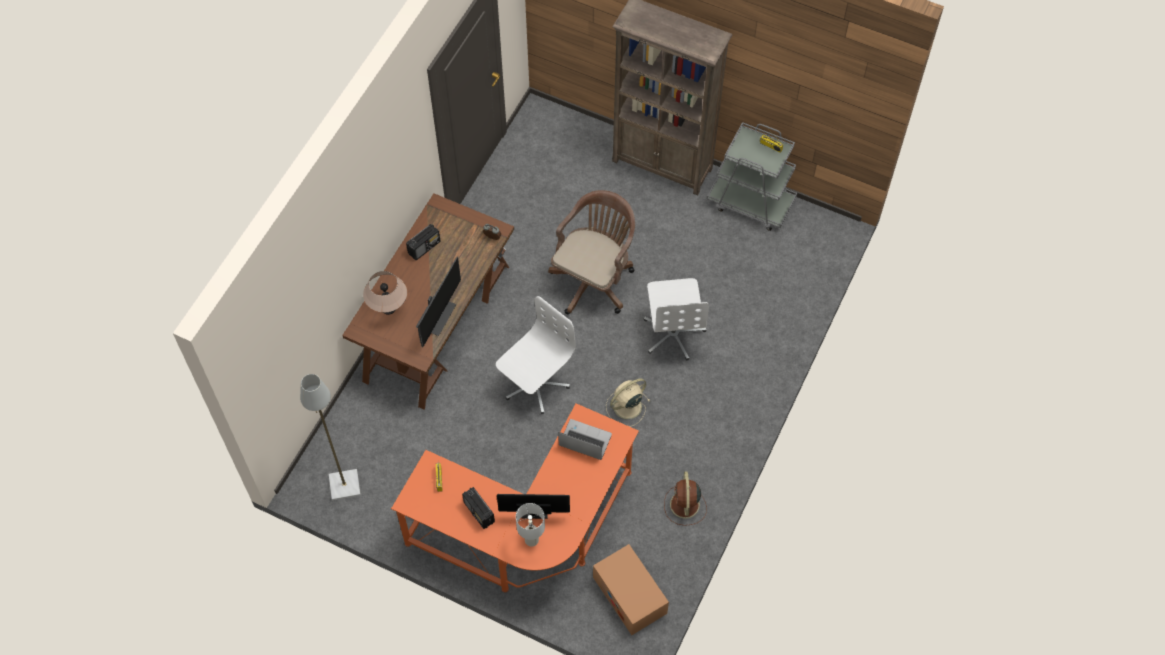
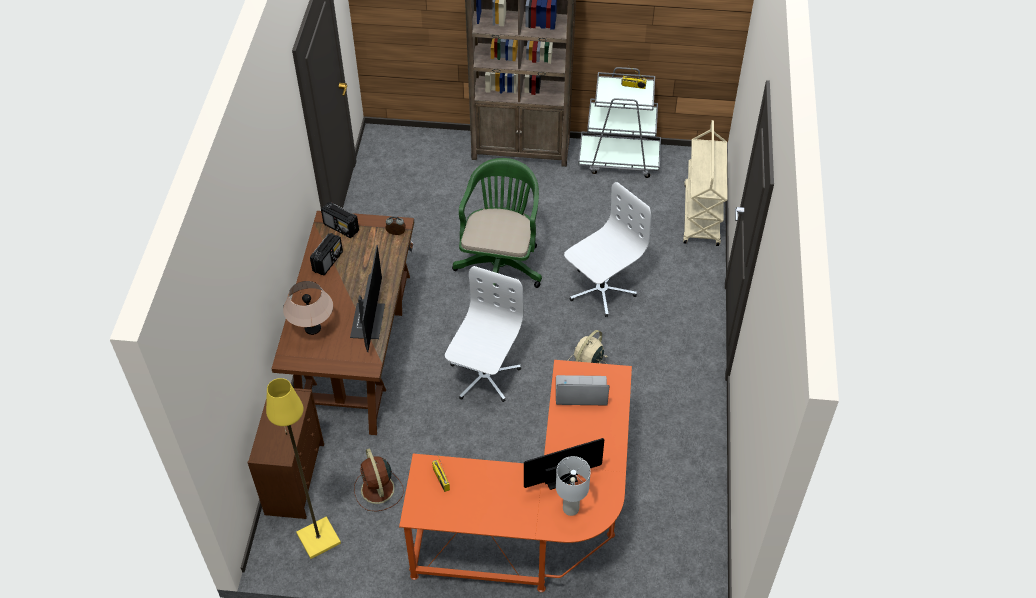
camera: 20 degrees left, 10 degrees down
(344, 426) = (295, 477): none -> brown dresser
(344, 486) = (318, 539): grey floor lamp -> yellow floor lamp
(479, 512) = (500, 499): radio -> radio (341, 228)
(594, 279) = (500, 264): brown office chair -> green office chair
(629, 595) = (676, 550): cardboard box -> none
(673, 333) = (601, 290): white office chair -> white office chair turned 105 degrees counterclockwise
(684, 506) = (689, 444): brown fan -> brown fan (378, 490)
(801, 286) = (701, 216): none -> beige cart

